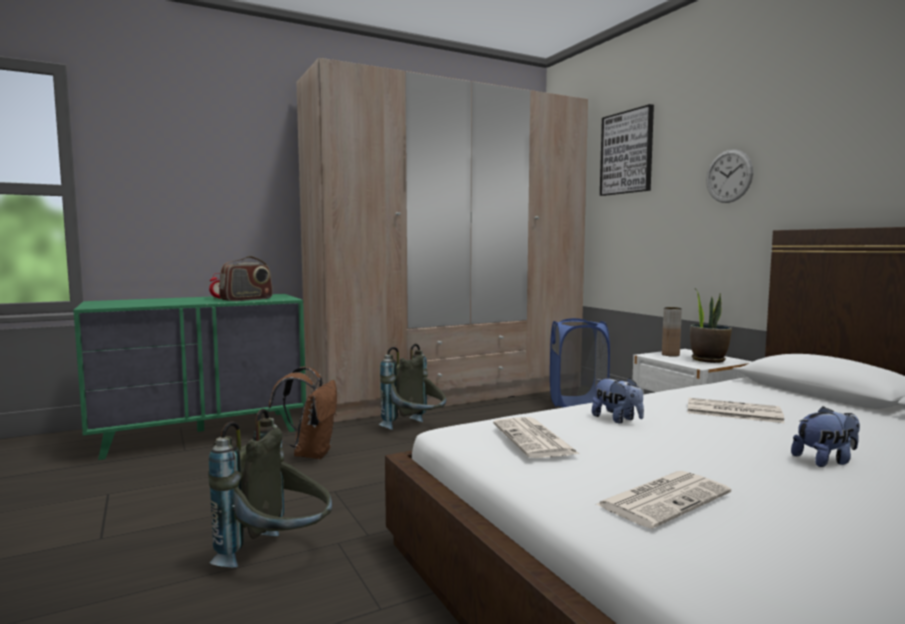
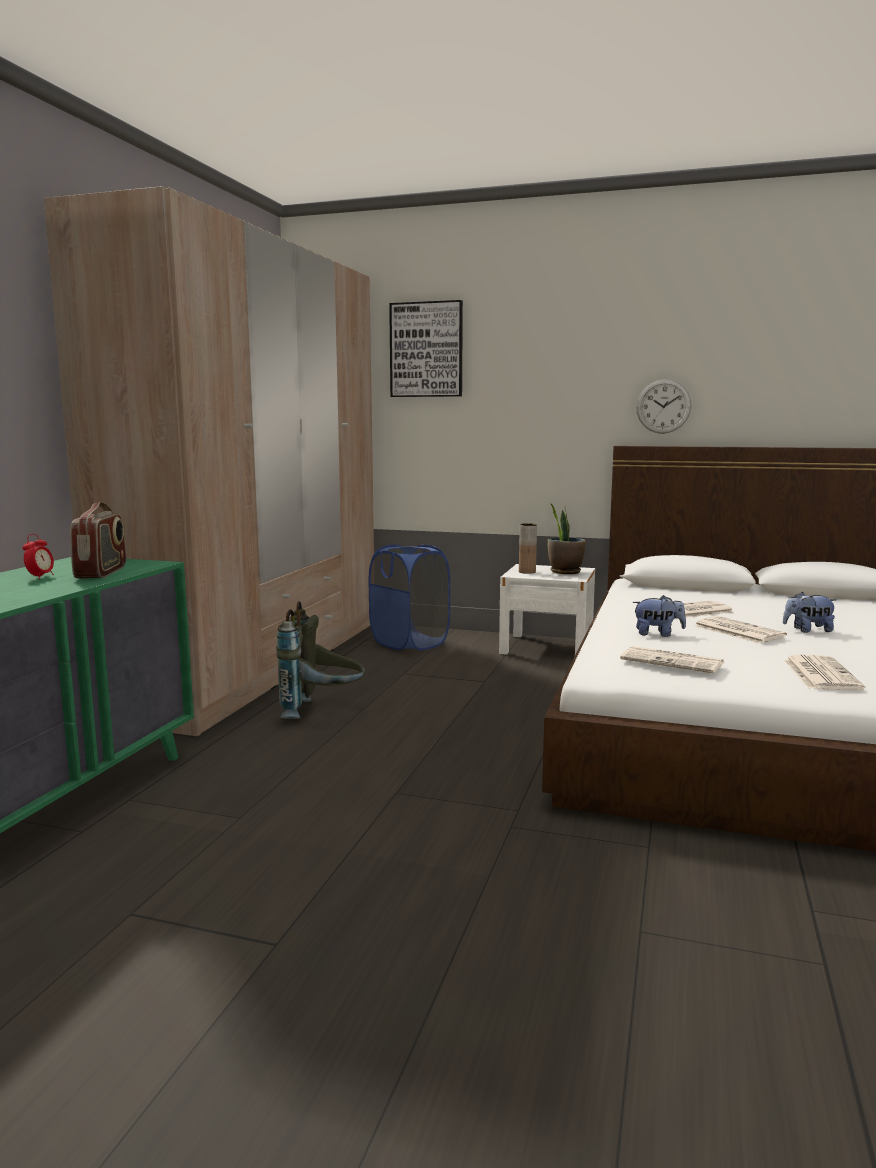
camera: 45 degrees left, 5 degrees up
(278, 556) = (494, 859): grey backpack -> none
(310, 453) = (271, 772): brown backpack -> none
(715, 437) = (737, 631): none -> newspaper
(729, 176) = (558, 390): wall clock -> wall clock (663, 406)
(826, 461) = (808, 630): plush toy -> plush toy turned 120 degrees counterclockwise

